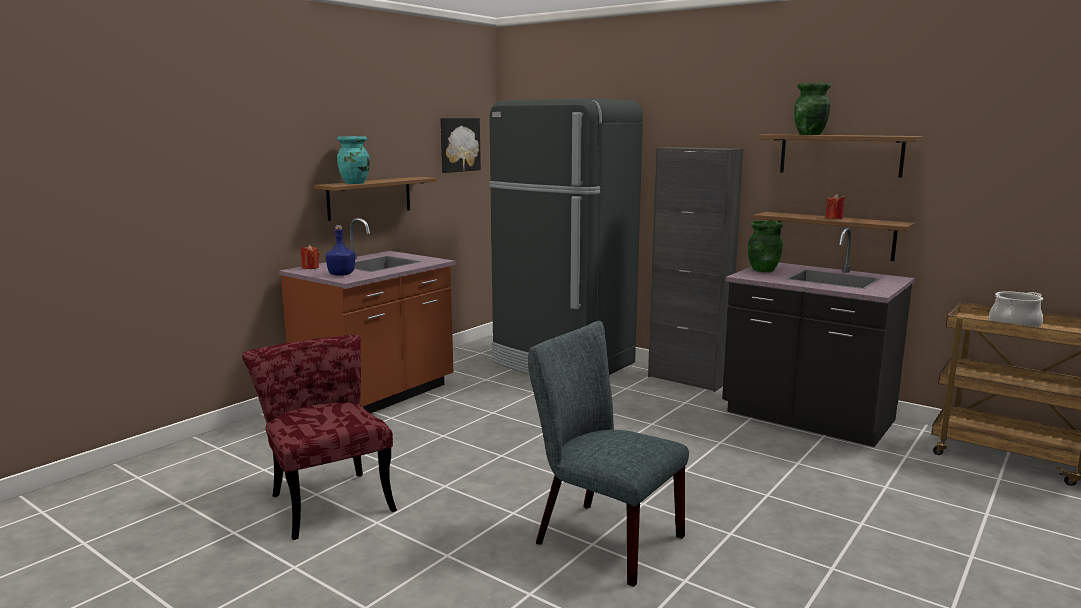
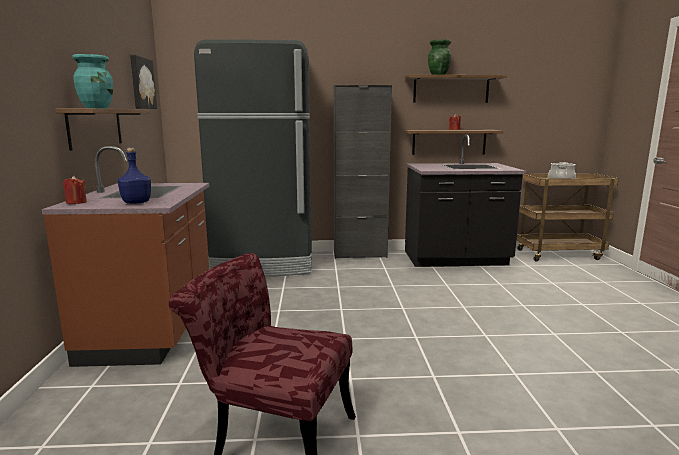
camera: 40 degrees left, 0 degrees up
(600, 537) = (510, 367): grey chair -> none
(762, 270) = (425, 166): green vase -> none

